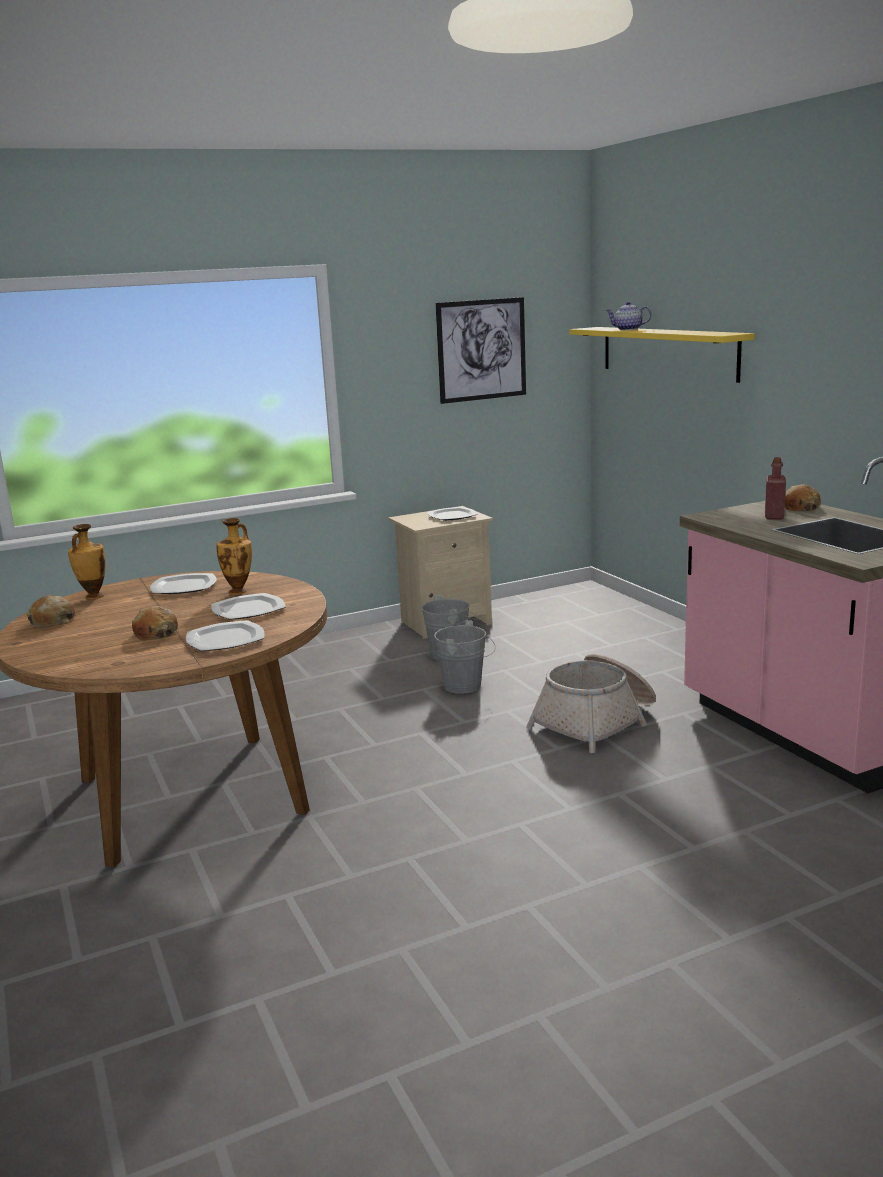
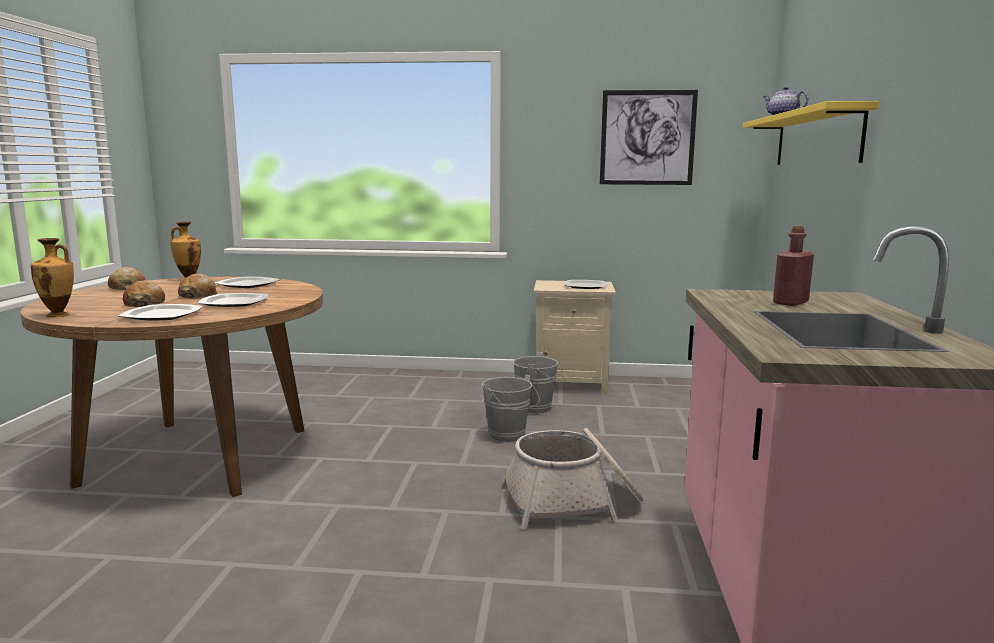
camera: 30 degrees right, 5 degrees down
(239, 591) = (266, 292): vase -> vase (58, 315)
(800, 507) = (847, 301): bread -> bread (198, 295)

